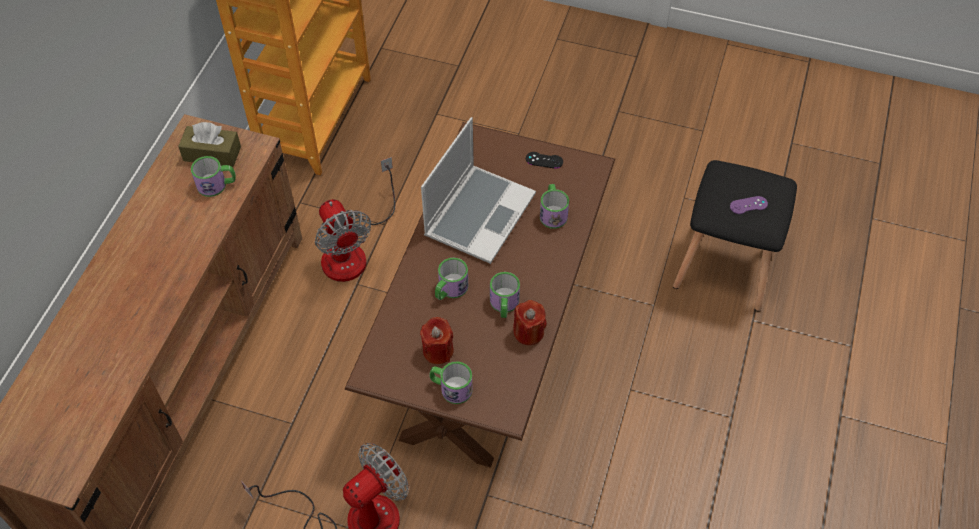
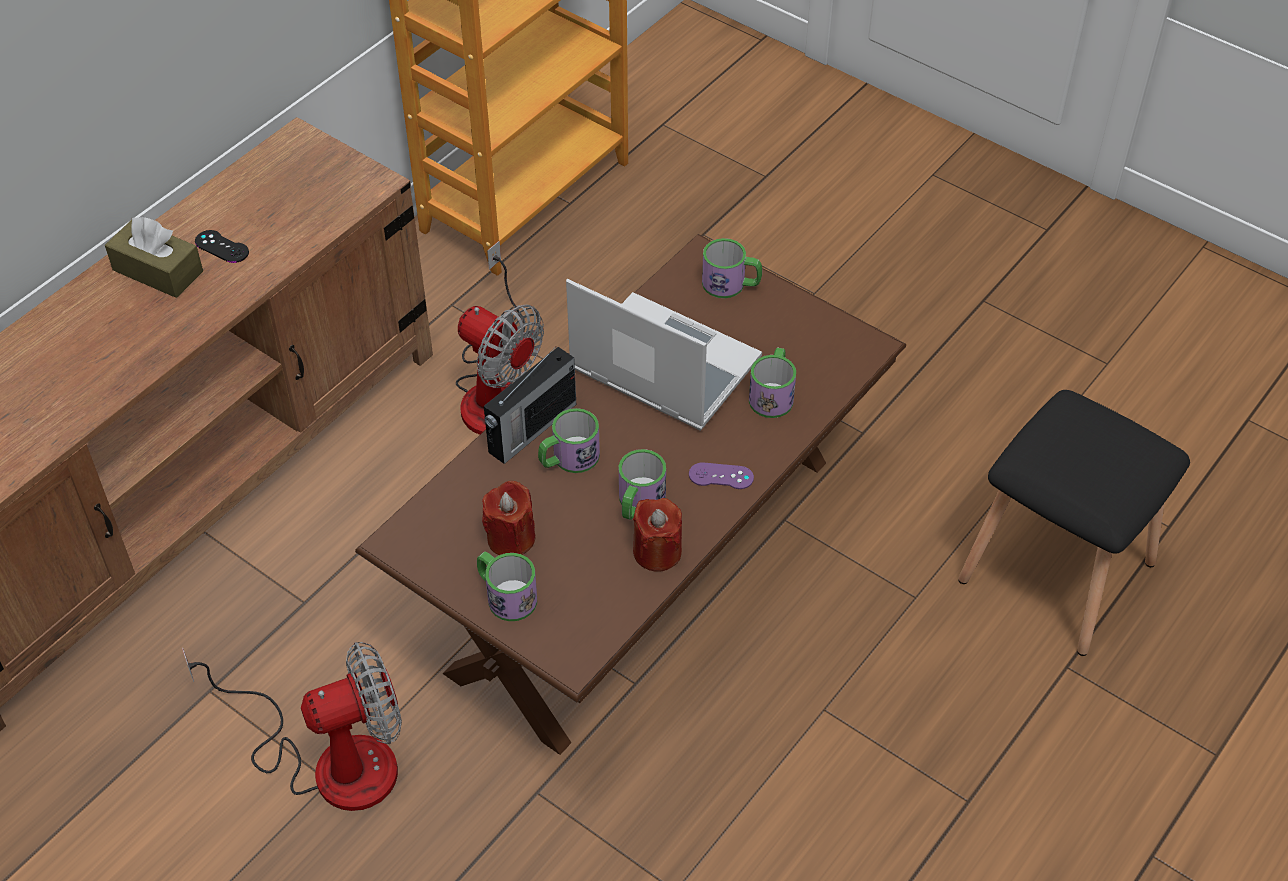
camera: 20 degrees right, 5 degrees down
(212, 154) = (308, 177): brown tissue box -> brown tissue box (158, 271)
(217, 185) = (295, 219): mug -> mug (731, 284)
(352, 249) = (497, 389): fan -> fan turned 45 degrees counterclockwise
(418, 277) = (531, 429): none -> radio
(479, 214) = (661, 366): laptop -> laptop turned 105 degrees counterclockwise
(544, 160) = (794, 317): black game controller -> black game controller (222, 247)
(748, 205) = (1090, 468): purple game controller -> purple game controller (721, 476)

